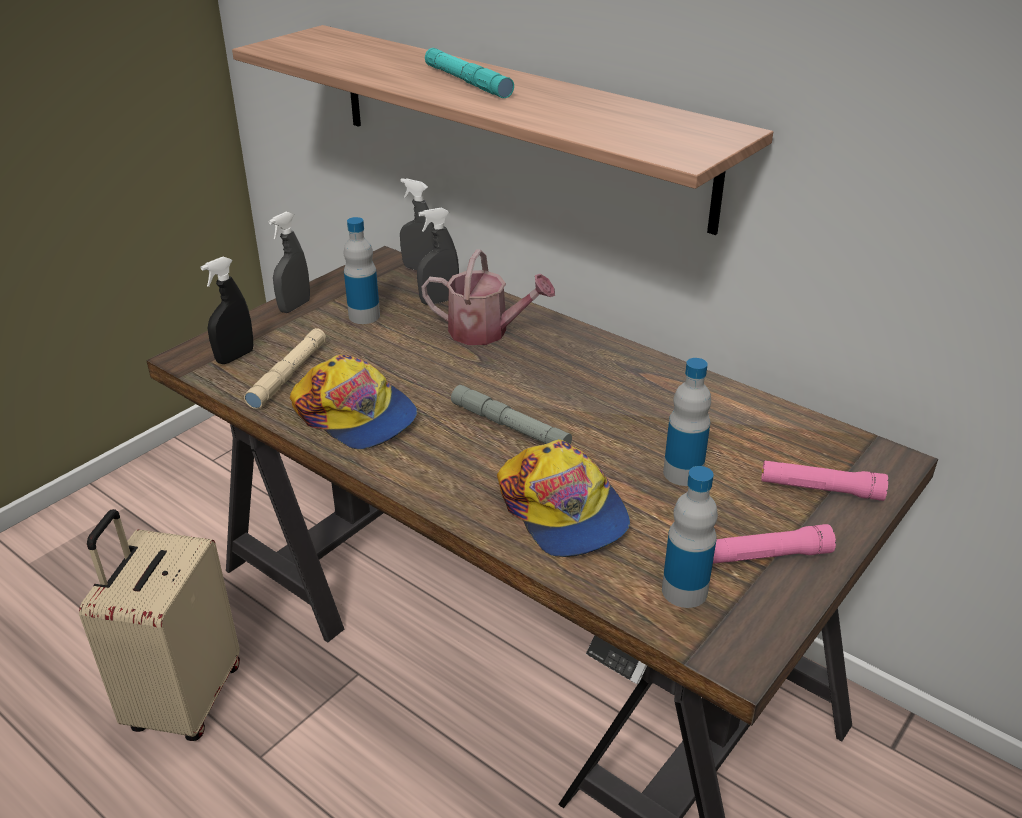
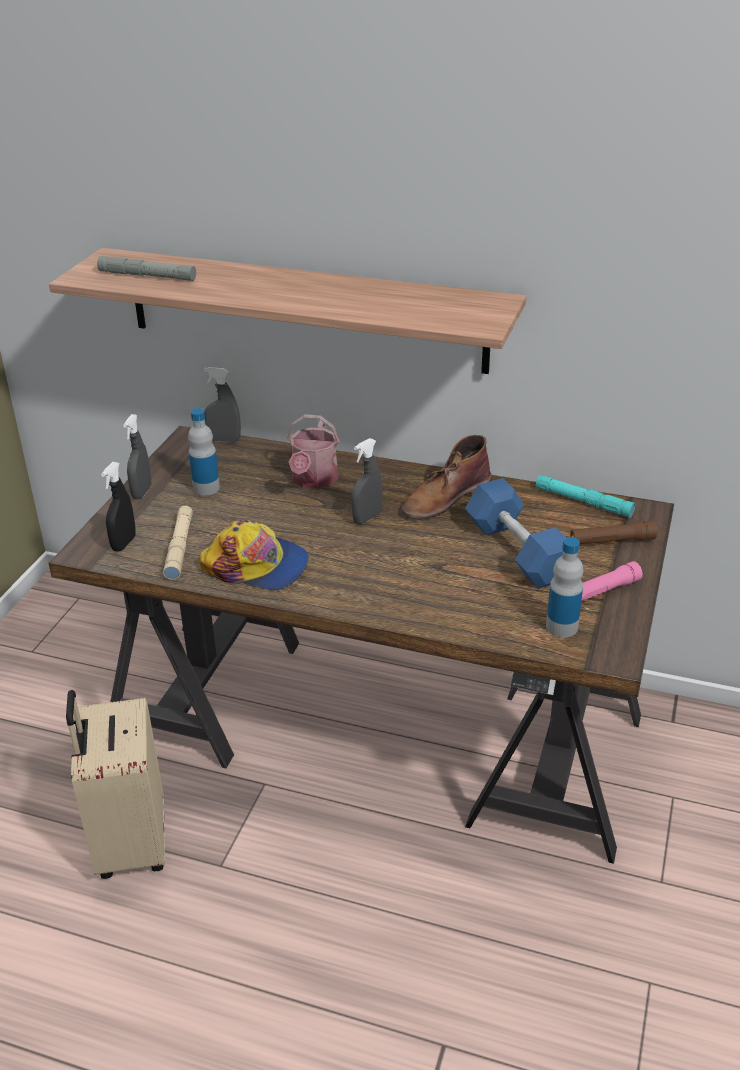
camera: 20 degrees left, 0 degrees up
(439, 301) = (258, 463): grey spray bottle -> grey spray bottle (367, 518)
(467, 82) = (276, 287): turquoise flashlight -> turquoise flashlight (583, 502)
(486, 332) = (313, 480): watering can -> watering can turned 105 degrees clockwise
(510, 426) = (378, 547): grey flashlight -> grey flashlight (147, 276)
(563, 510) = (452, 596): cap -> none
(629, 384) = (445, 497): none -> brown boot
(683, 473) = (518, 552): bottle -> blue dumbbell
(820, 489) = (611, 541): pink flashlight -> brown flashlight

